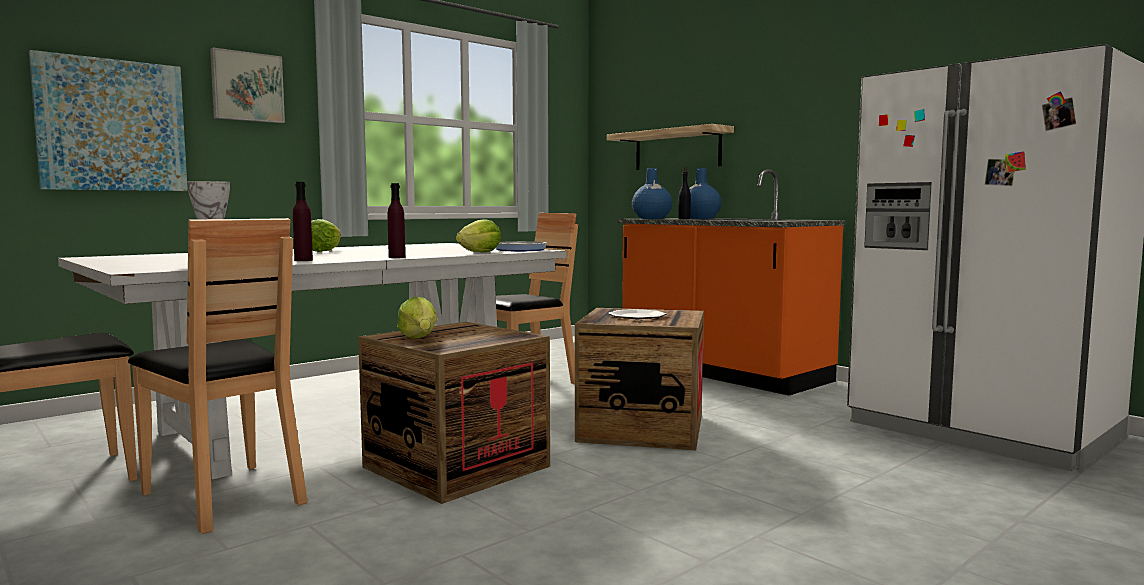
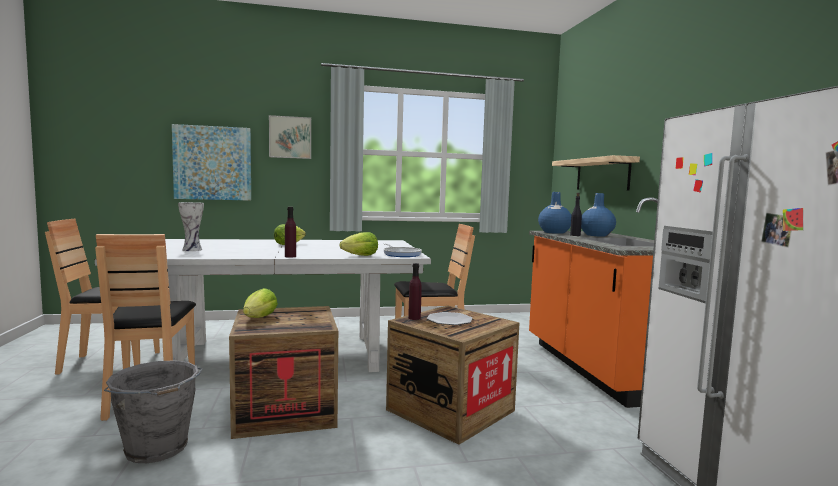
camera: 30 degrees right, 0 degrees up
(303, 260) = (230, 254): purple bottle -> purple bottle (414, 318)
(362, 535) = (157, 449): none -> grey bucket

